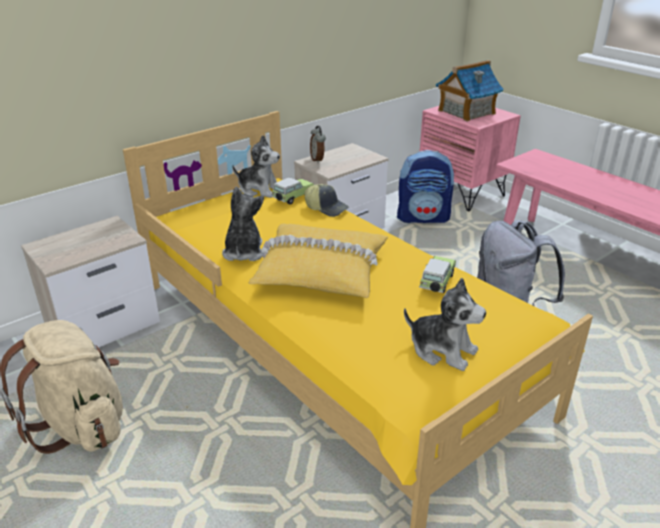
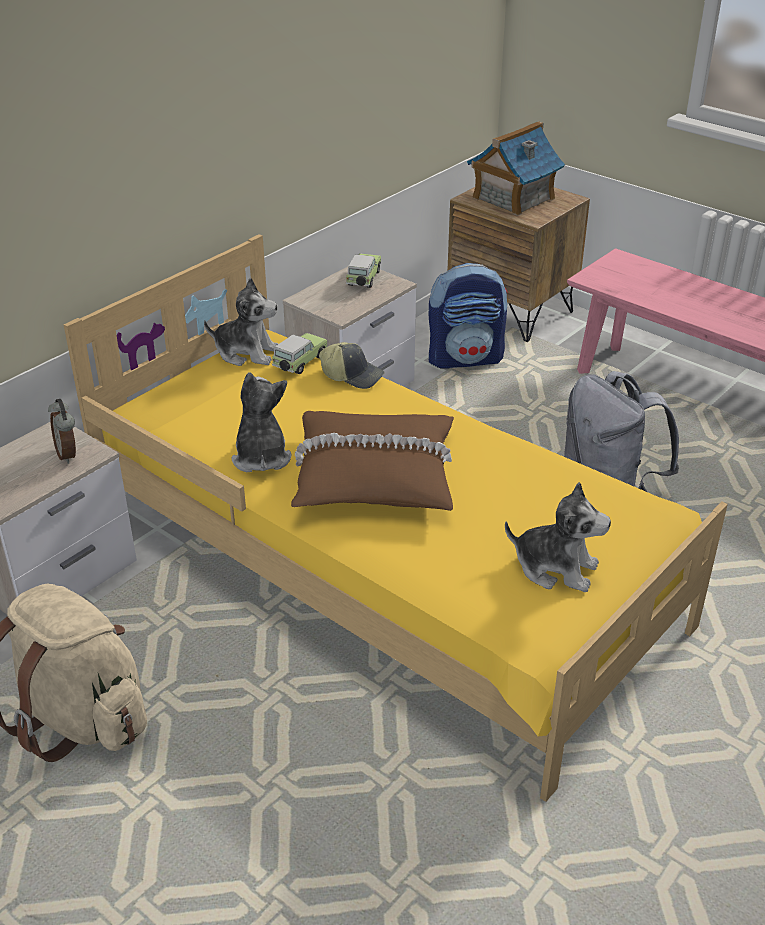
camera: 10 degrees left, 5 degrees up
(318, 160) = (317, 295): alarm clock -> alarm clock (68, 454)
(321, 272) = (374, 476): yellow pillow -> brown pillow
(436, 283) = (528, 476): toy car -> toy car (363, 280)
(462, 193) = (512, 312): pink nightstand -> brown nightstand

